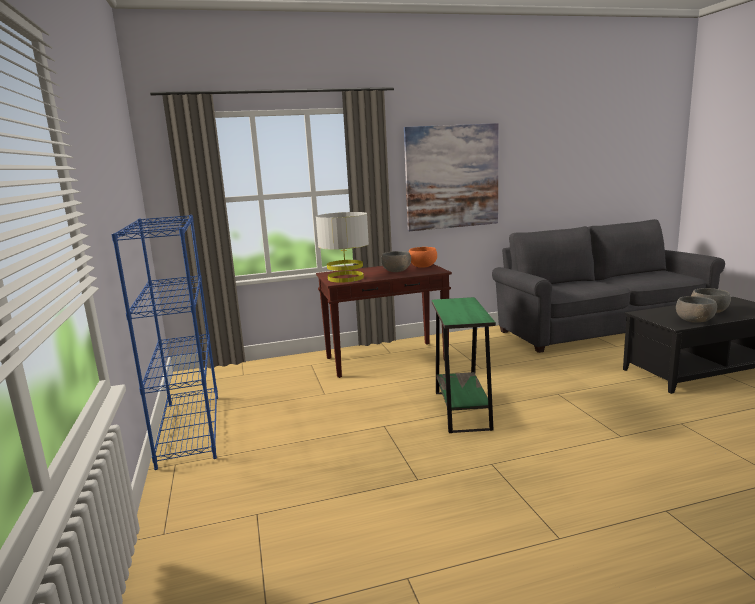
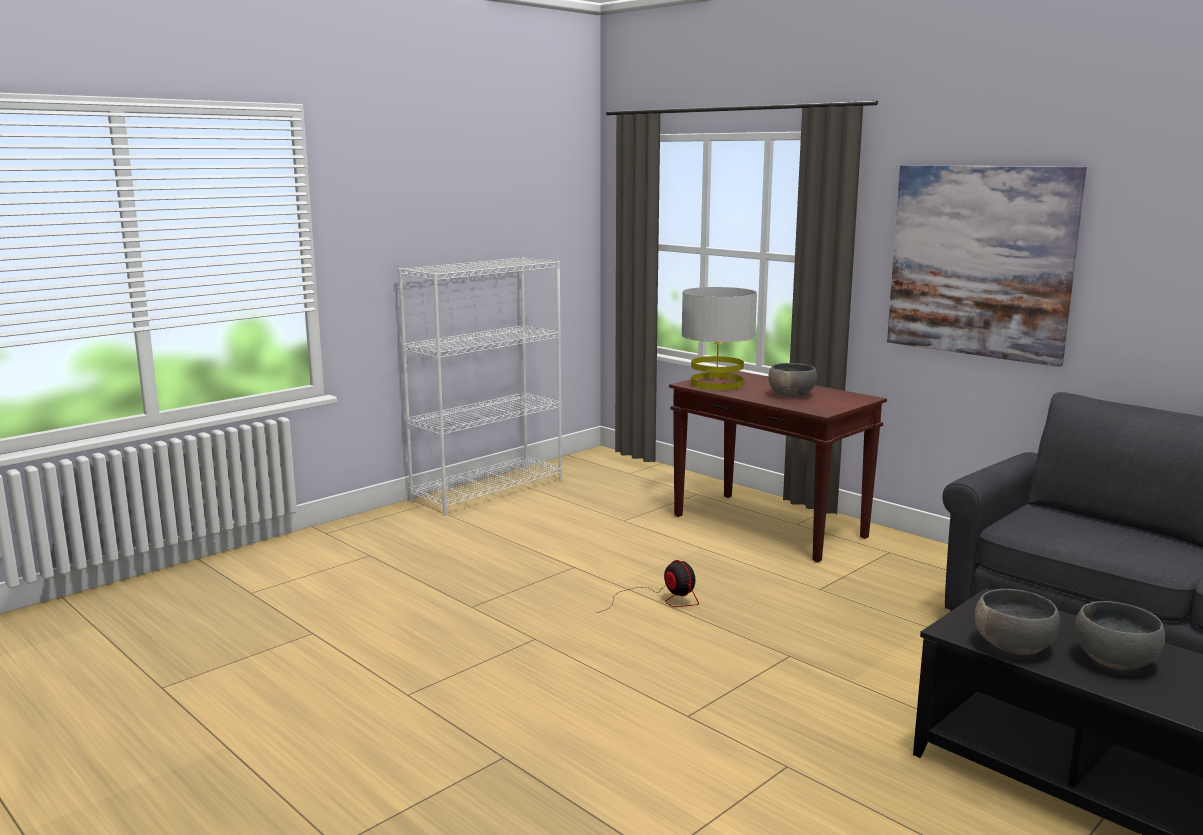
camera: 60 degrees right, 0 degrees up
(189, 429) = (488, 490): blue bookcase -> white bookcase
(423, 266) = (844, 401): orange bowl -> none
(462, 410) = (660, 600): green side table -> fan

